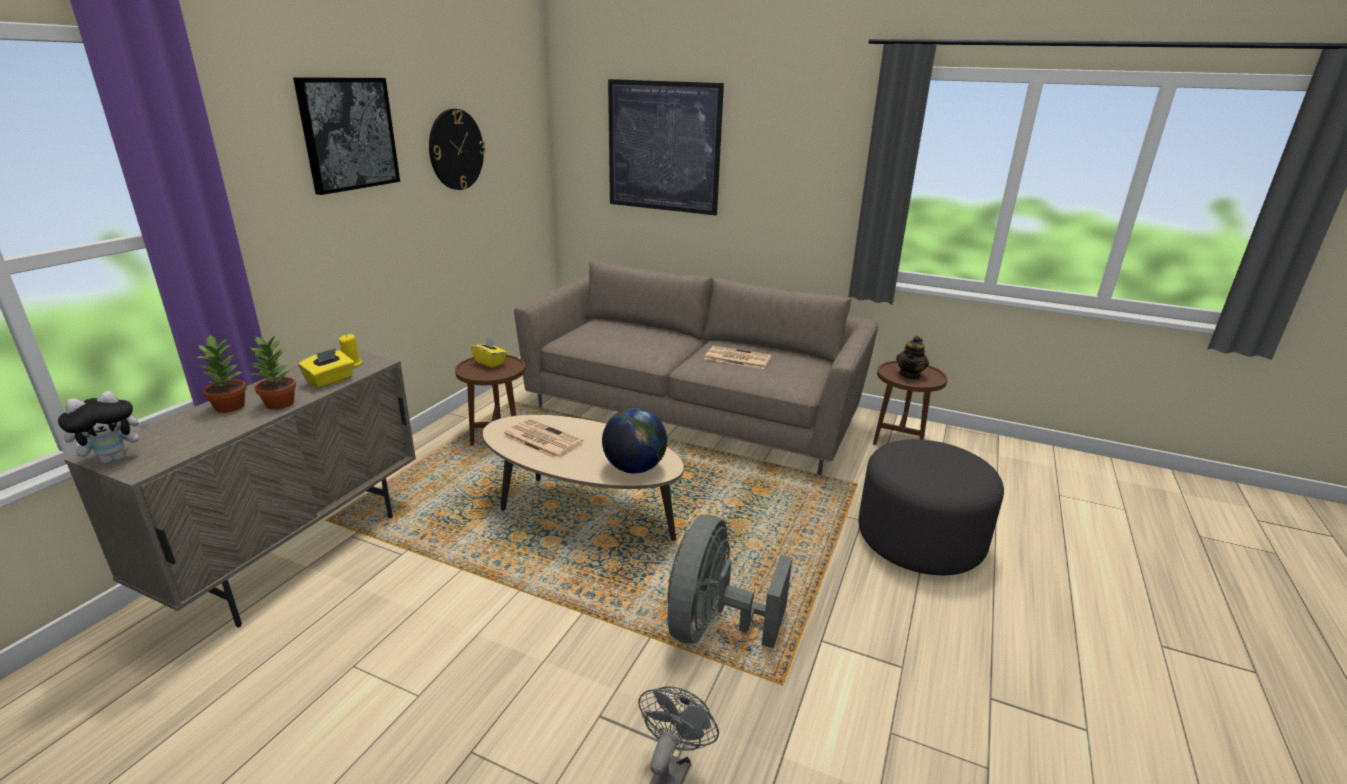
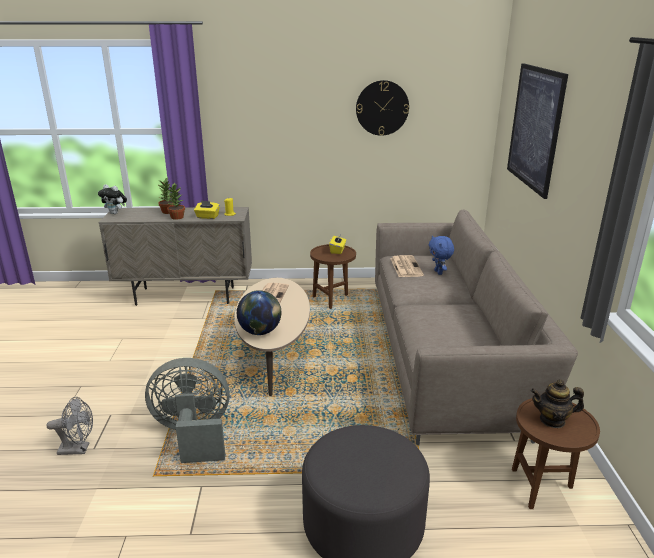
camera: 65 degrees right, 0 degrees up
(348, 134) = (292, 92): picture -> none
(633, 332) = (439, 272): none -> blue plush toy
(736, 358) = (447, 320): newspaper -> newspaper (405, 266)

